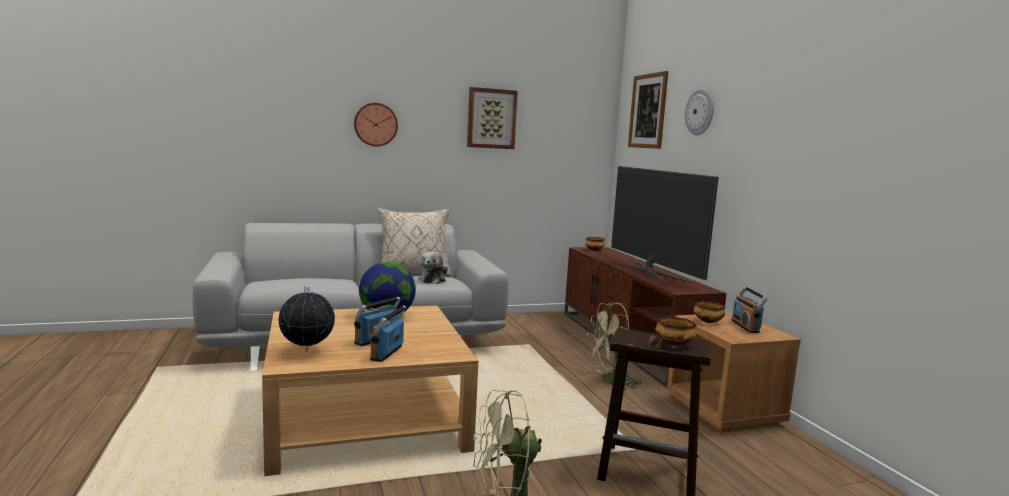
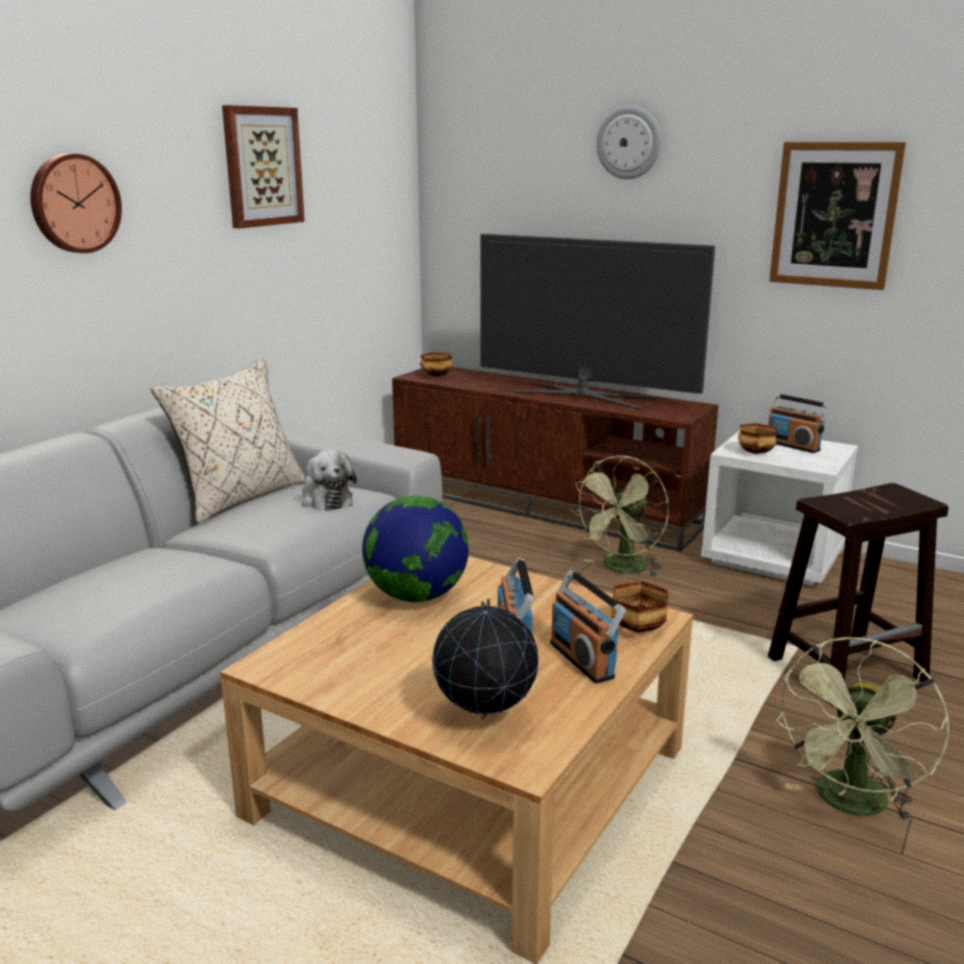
camera: 40 degrees left, 10 degrees up
(648, 111) = (501, 137): picture -> picture (834, 215)
(675, 344) = (890, 501): bowl -> bowl (640, 627)
(724, 411) = (773, 558): brown nightstand -> white nightstand

